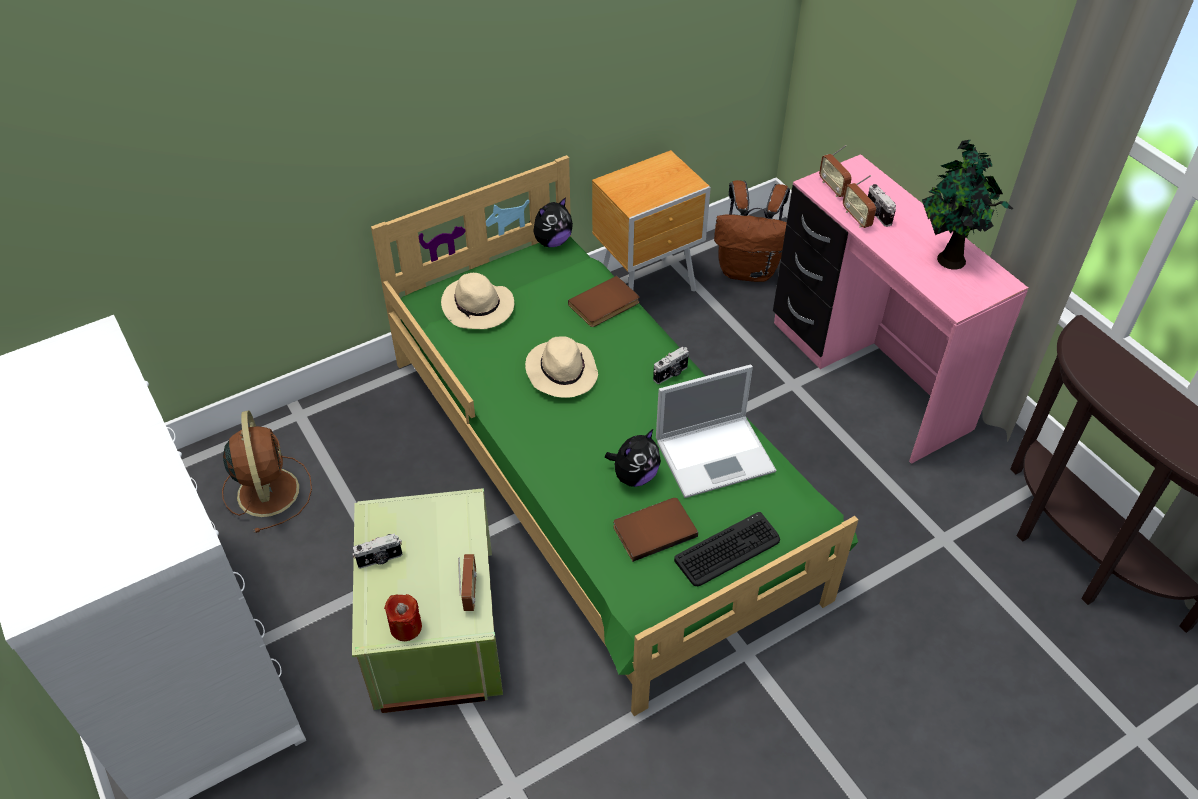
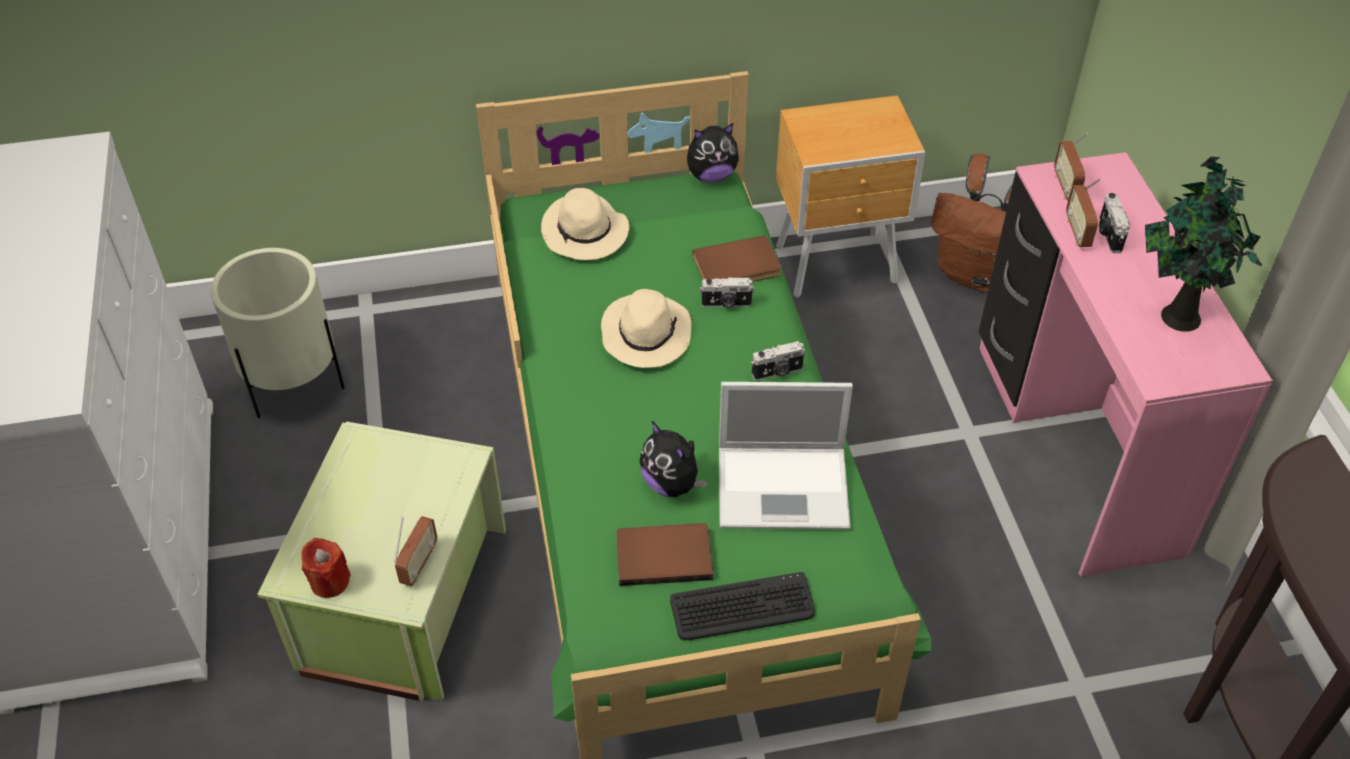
camera: 20 degrees right, 0 degrees up
(268, 490) = (294, 385): brown fan -> beige planter
(380, 559) = (339, 495): camera -> camera (726, 304)
(634, 476) = (672, 483): plush toy -> plush toy turned 75 degrees clockwise

